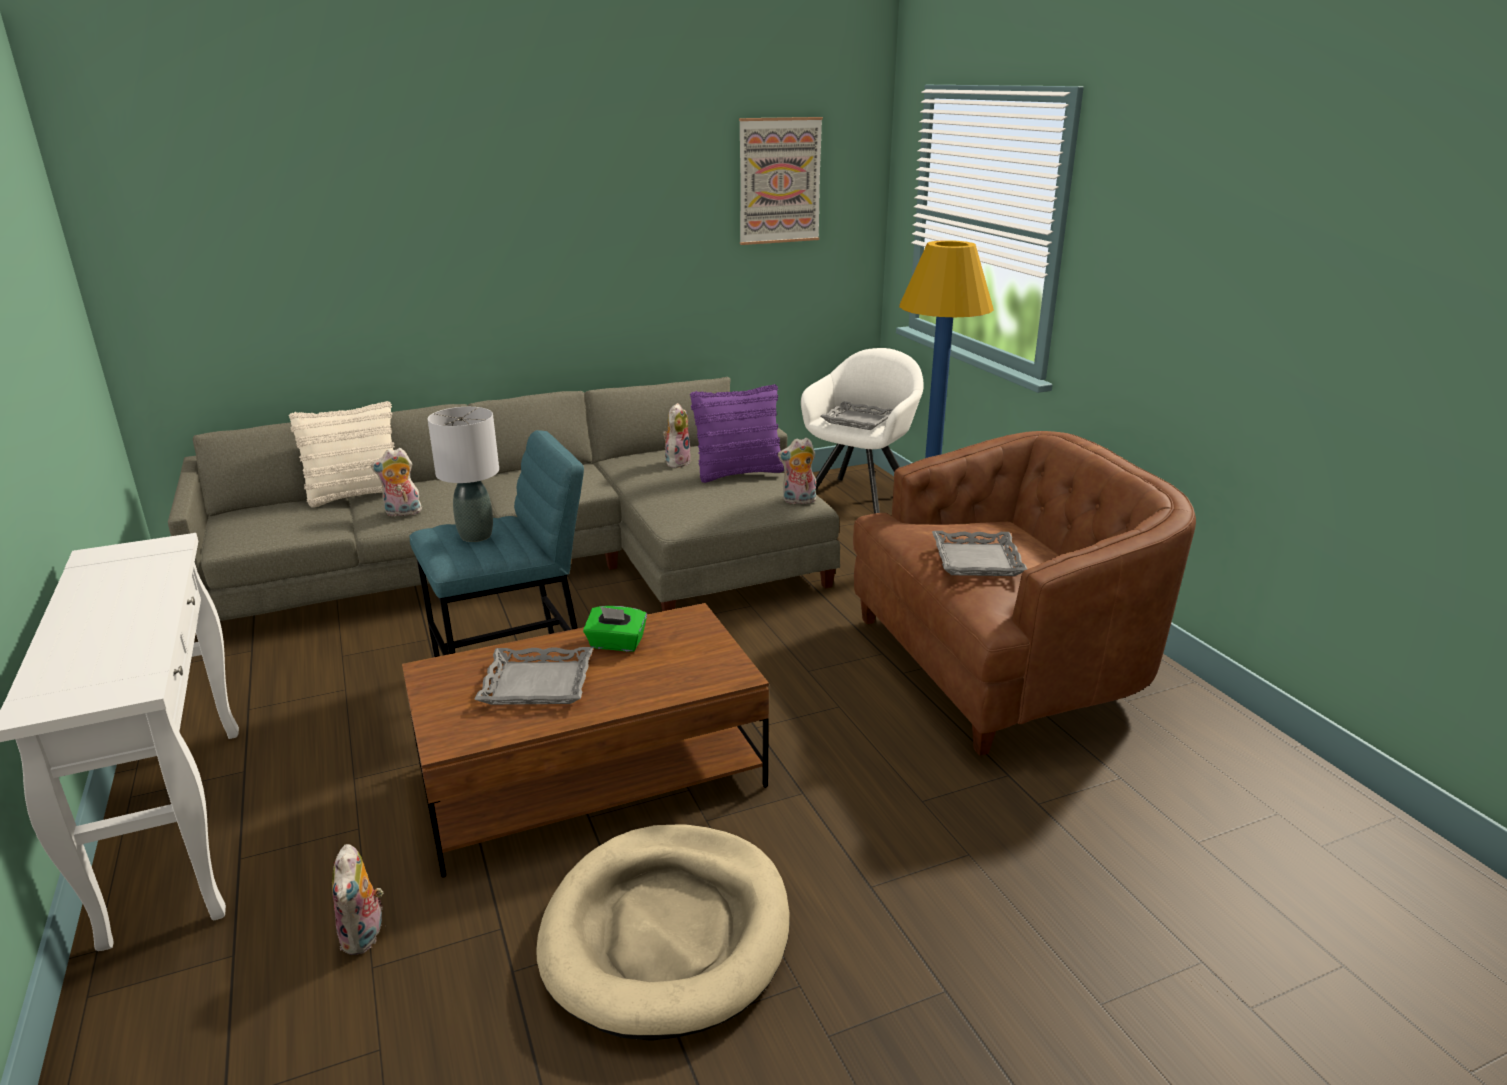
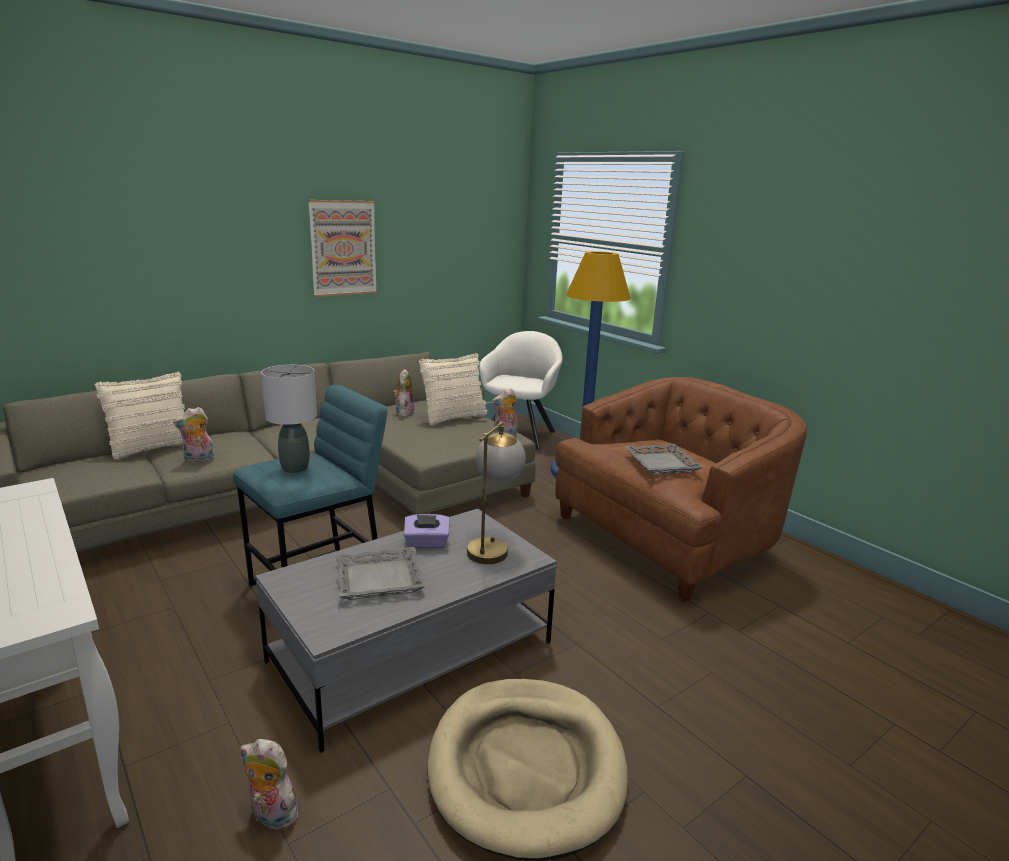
camera: 15 degrees left, 5 degrees down
(365, 936) = (271, 816): plush toy -> plush toy turned 135 degrees clockwise
(591, 776) = (412, 652): brown coffee table -> grey coffee table
(616, 644) = (426, 543): green tissue box -> purple tissue box
(696, 655) = (492, 546): none -> table lamp
(739, 473) = (453, 418): purple pillow -> beige pillow
(779, 181) = (458, 214): picture -> picture (343, 248)
(858, 421) = (519, 381): grey tray -> none

